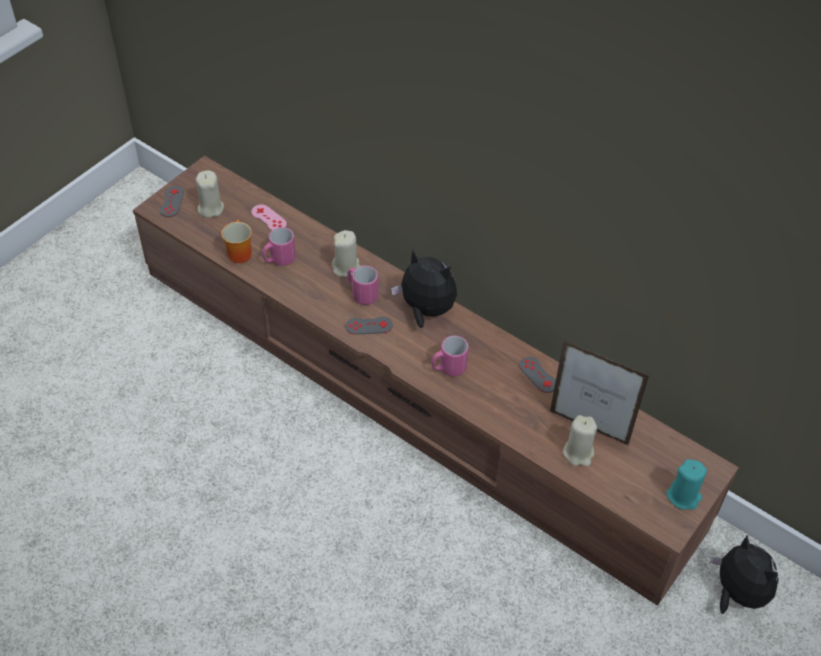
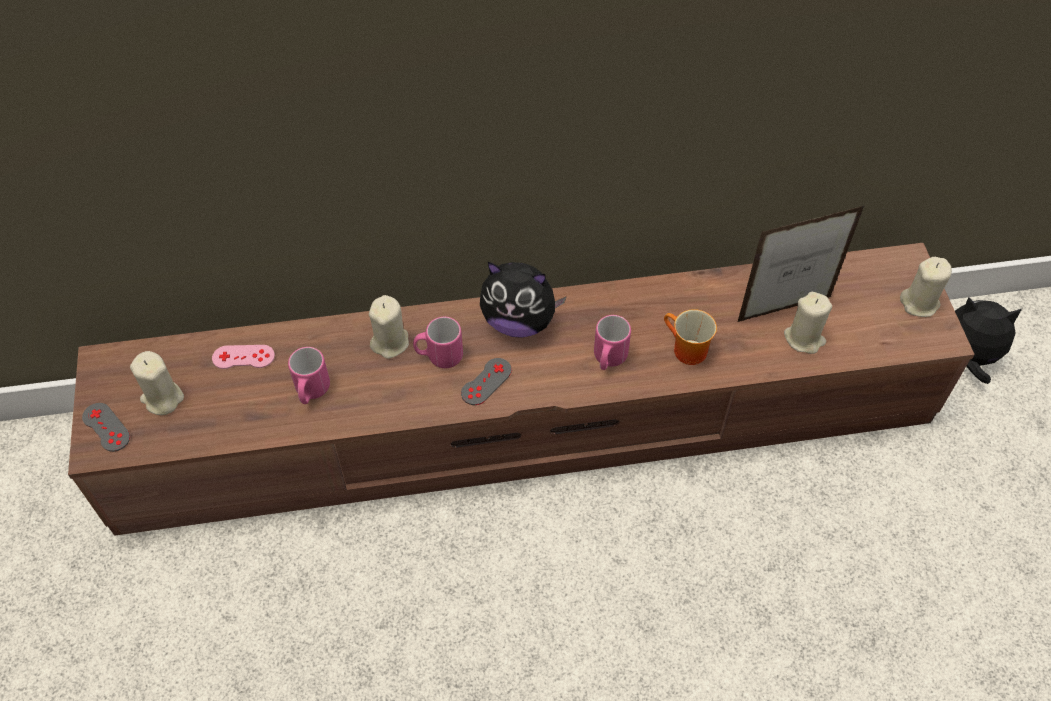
camera: 45 degrees left, 5 degrees up
(238, 252) = (256, 420): mug -> mug (685, 351)
(426, 310) = (519, 321): plush toy -> plush toy turned 150 degrees counterclockwise
(538, 375) = (687, 297): grey game controller -> none
(683, 496) = (919, 303): turquoise candle -> beige candle

